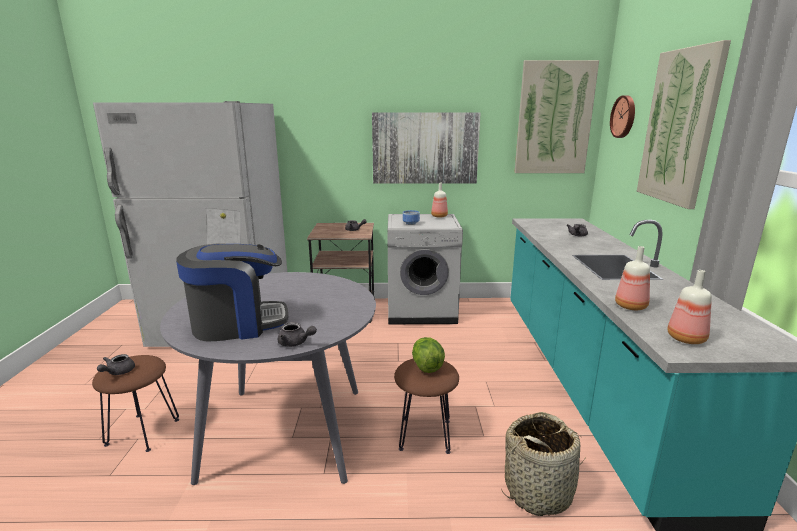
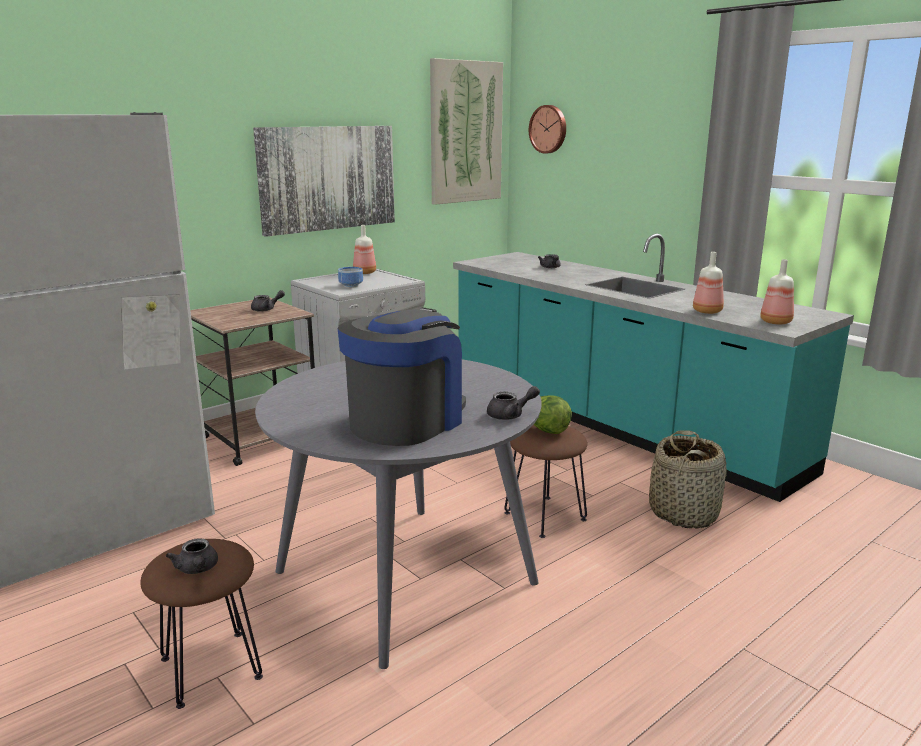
camera: 40 degrees left, 0 degrees up
(679, 127) = (637, 139): picture -> none

